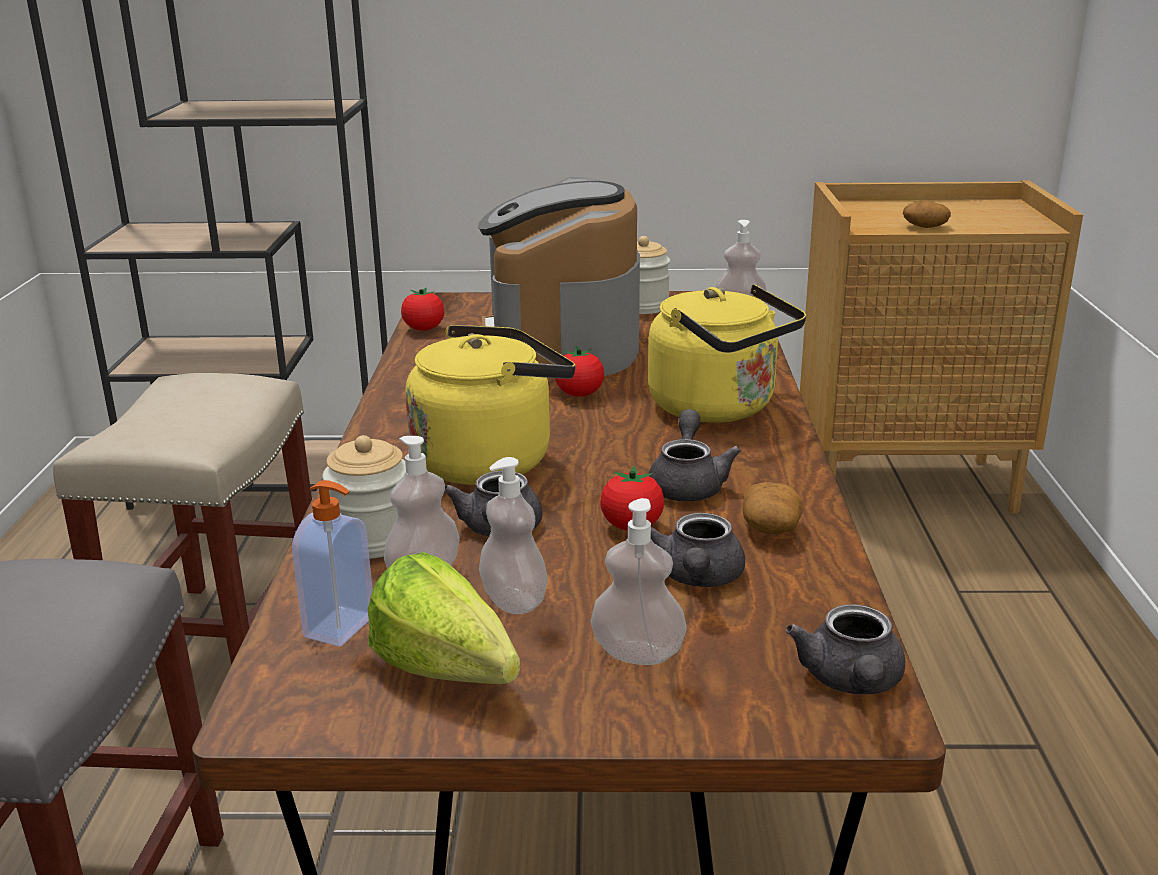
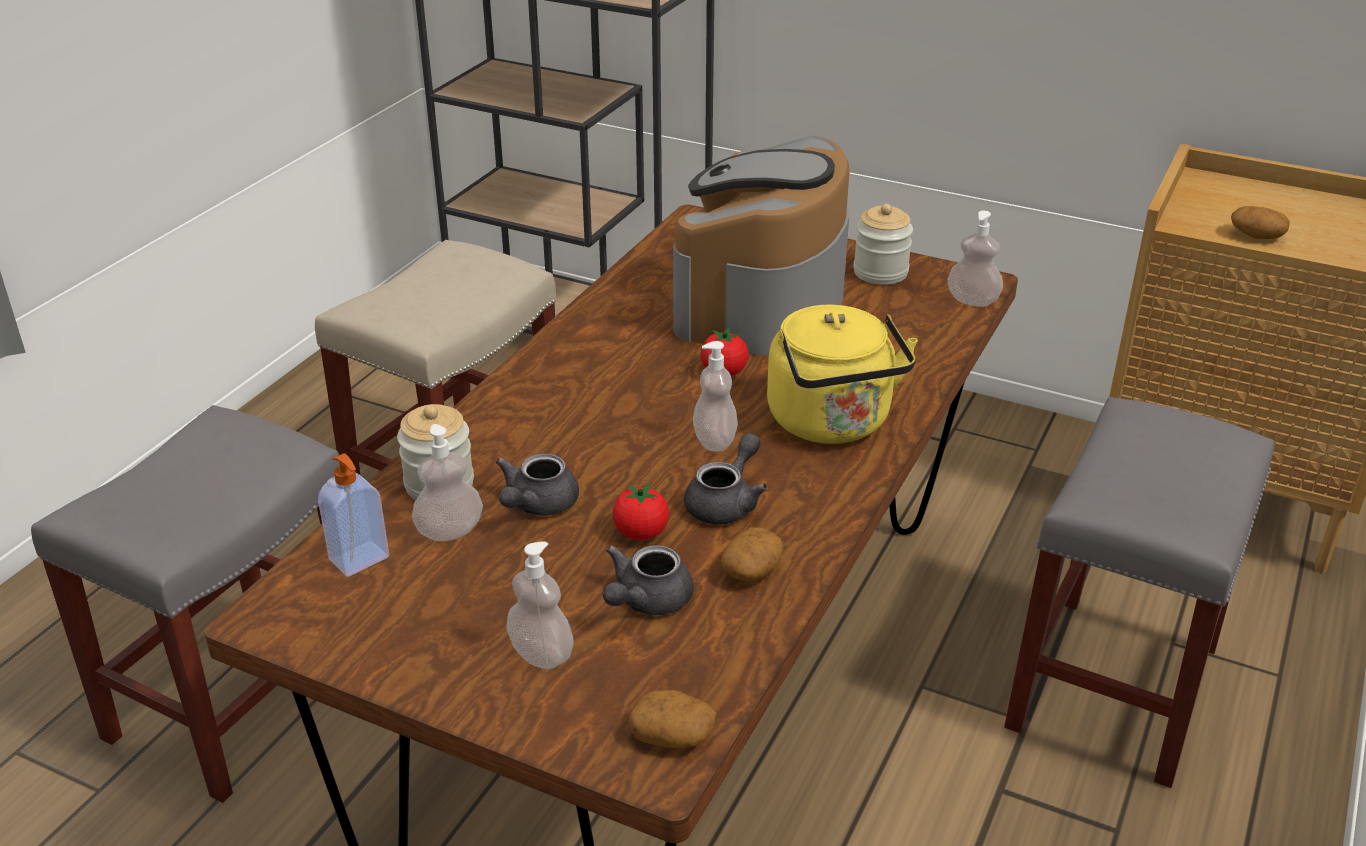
camera: 25 degrees right, 10 degrees up
(424, 329) = (655, 255): tomato -> none
(452, 678) = (399, 630): lettuce -> none
(490, 460) = (588, 429): yellow kettle -> none
(514, 601) = (493, 576): soap dispenser -> soap dispenser (714, 440)
(851, 682) = (673, 736): grey teapot -> potato
(944, 638) = (1113, 689): none -> grey stool

